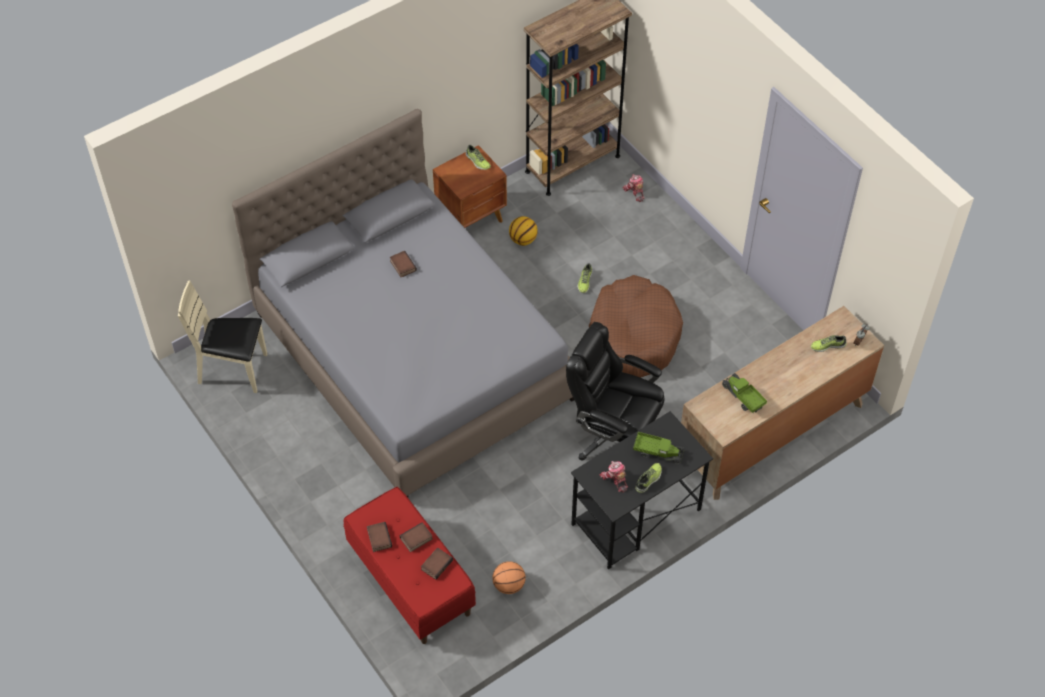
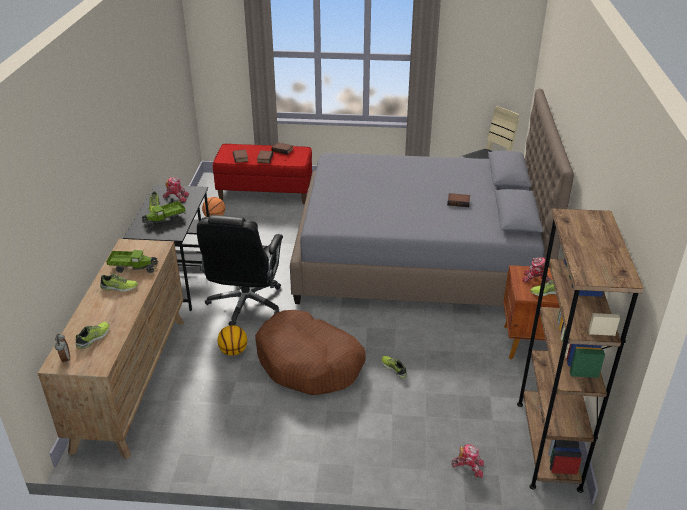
camera: 130 degrees right, 20 degrees down
(466, 175) = (535, 279): none -> toy robot
(523, 240) = (476, 359): basketball -> basketball (233, 351)
(613, 434) = (245, 304): black office chair -> black office chair turned 120 degrees clockwise
(771, 383) = (119, 287): none -> shoe

